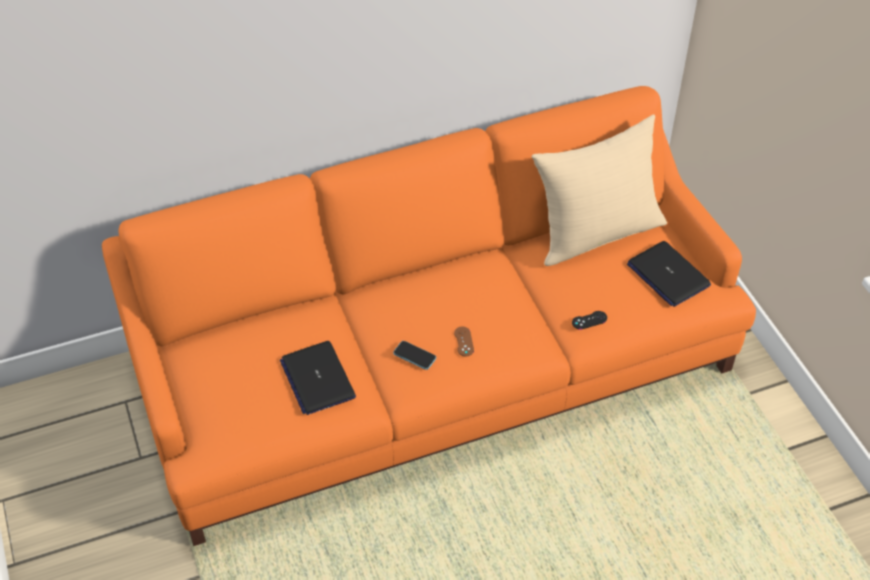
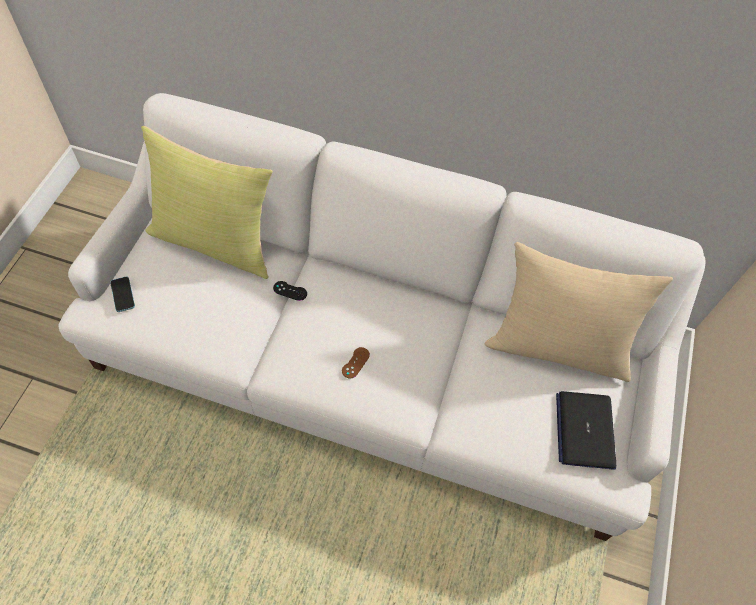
camera: 35 degrees right, 10 degrees up
(250, 332) = (215, 241): none -> yellow pillow
(317, 378) = (221, 312): laptop -> none
(414, 356) = (308, 346): phone -> phone (122, 295)
(435, 366) = (373, 357): orange sofa -> white sofa
(589, 320) = (476, 420): black game controller -> black game controller (290, 291)

